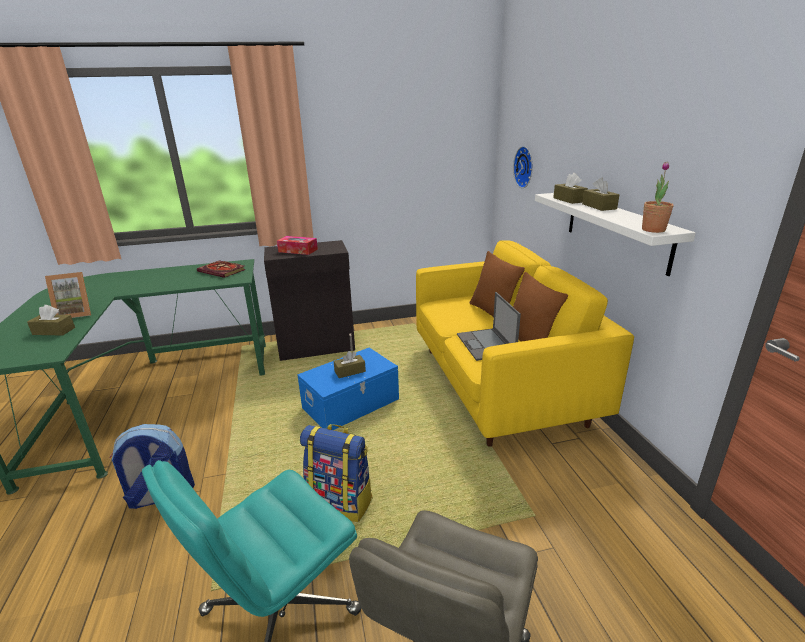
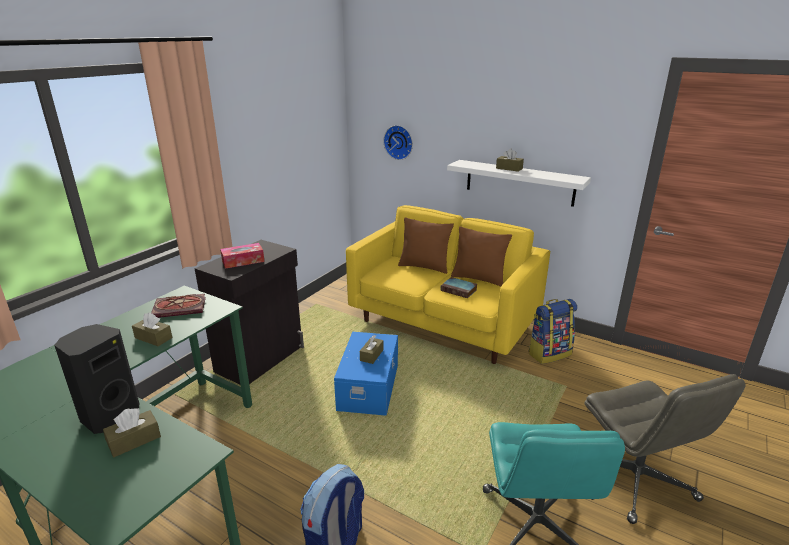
camera: 45 degrees left, 0 degrees up
(76, 313) = (109, 415): picture frame -> black speaker
(341, 502) = (468, 449): backpack -> backpack (549, 353)
(486, 344) = (459, 290): laptop -> book
(569, 200) = (480, 166): brown tissue box -> brown tissue box (153, 338)
(653, 230) = (573, 180): potted plant -> none

